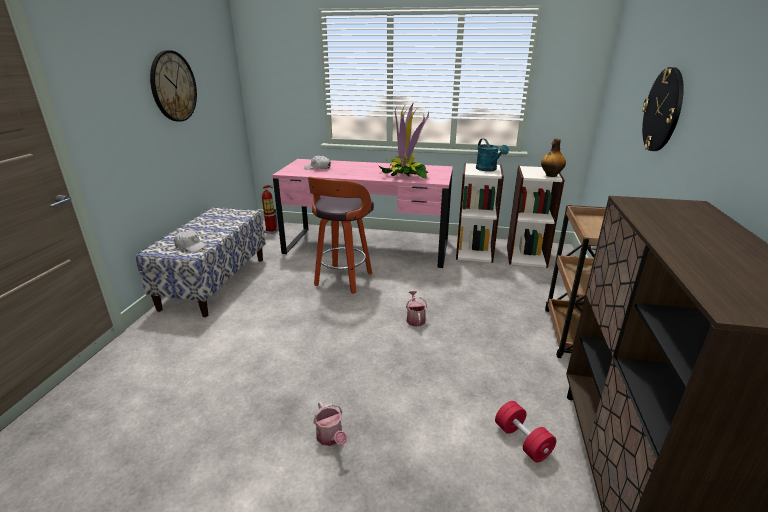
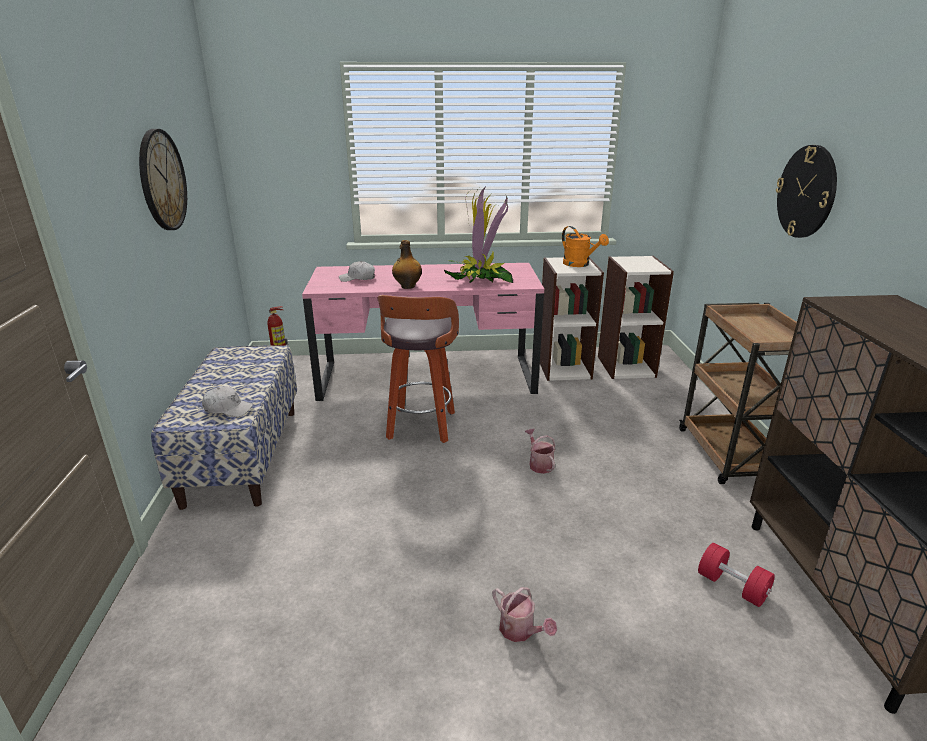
camera: 15 degrees left, 0 degrees up
(488, 169) = (580, 264): turquoise watering can -> orange watering can
(550, 175) = (655, 267): bottle -> bottle (407, 287)

